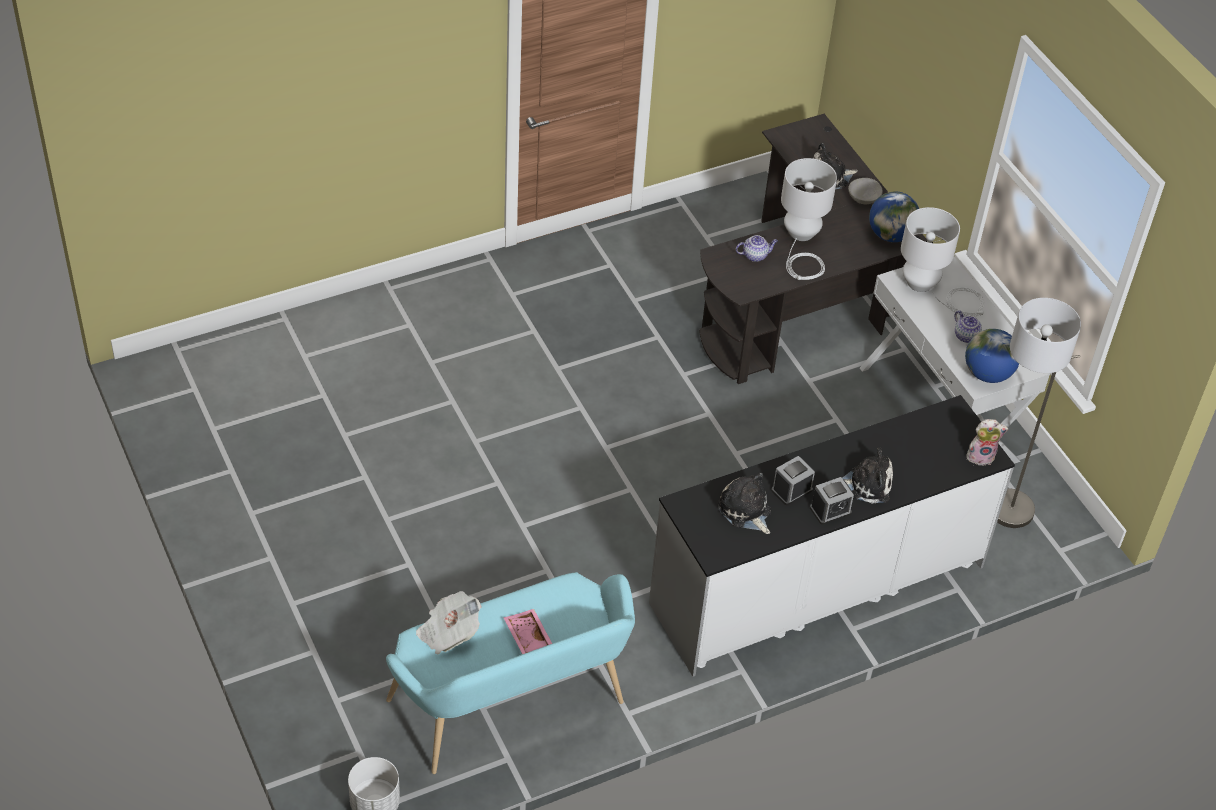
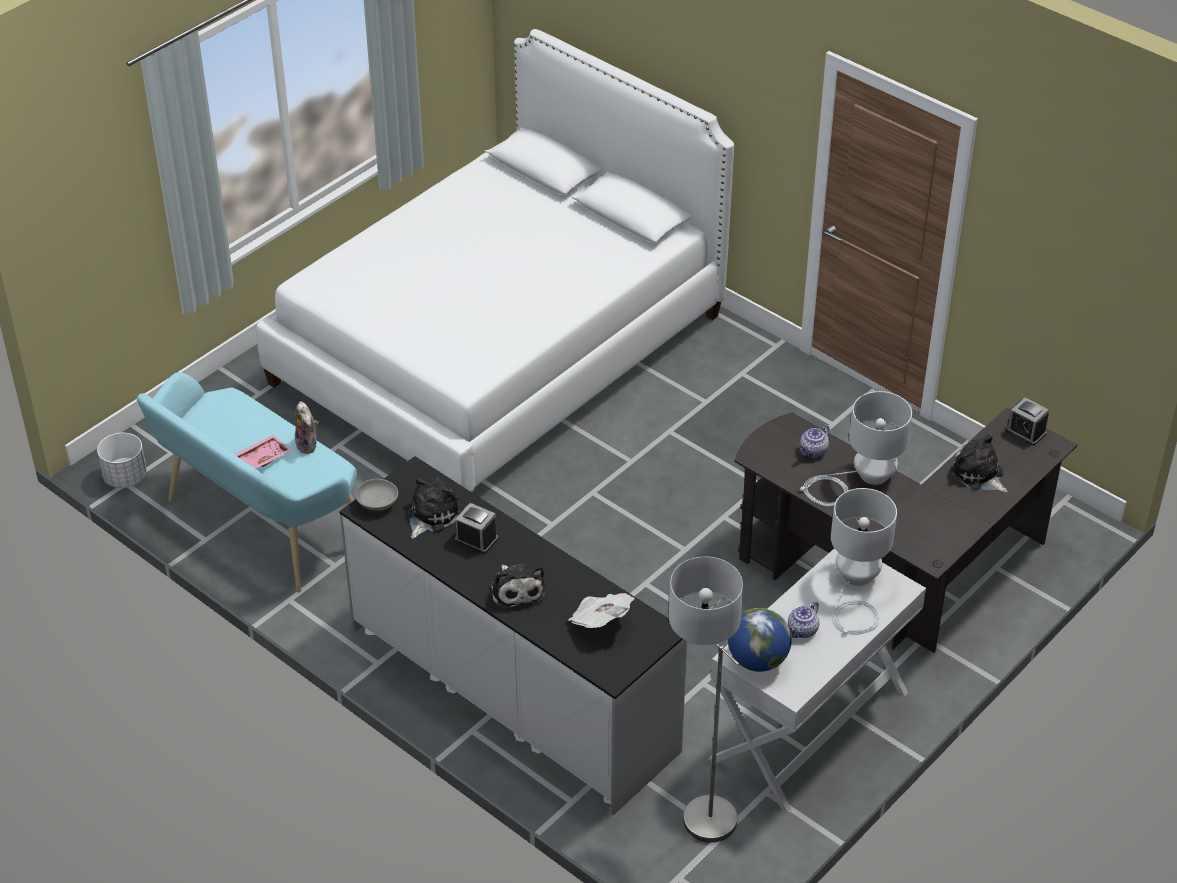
camera: 70 degrees right, 5 degrees down
(369, 443) = (499, 348): none -> white bed
(448, 632) = (244, 411): newspaper -> newspaper (600, 620)
(755, 255) = (813, 451): teapot -> teapot turned 75 degrees clockwise
(830, 510) = (466, 572): alarm clock -> alarm clock (1025, 432)
(863, 198) = (966, 507): grey bowl -> grey bowl (377, 503)
(890, 235) = (926, 542): globe -> none
(981, 456) = (610, 667): plush toy -> plush toy (308, 445)

